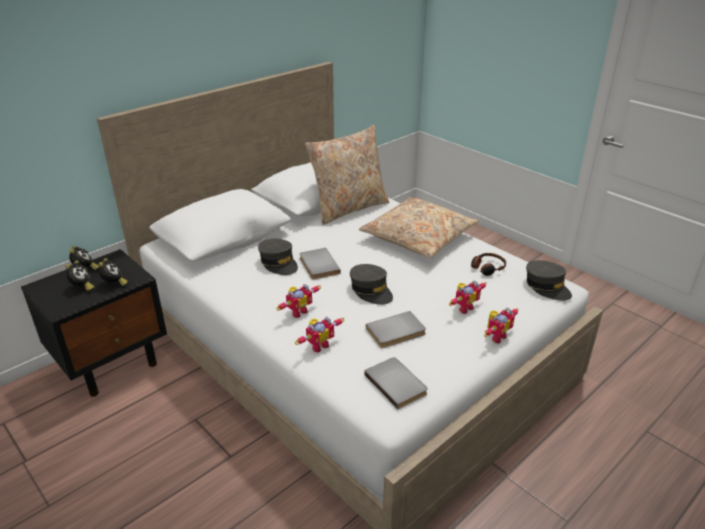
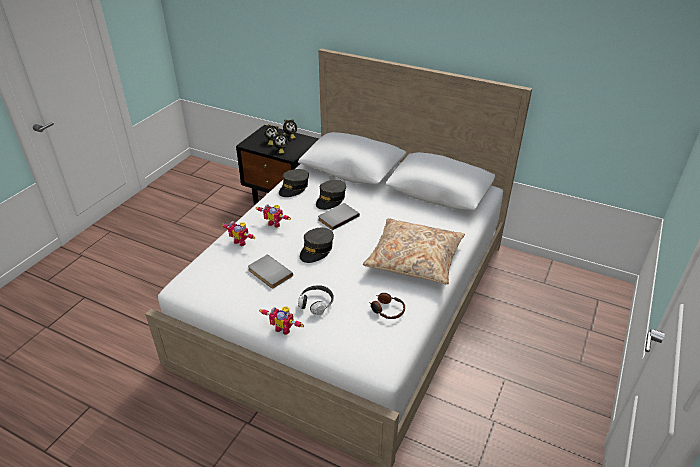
camera: 70 degrees right, 5 degrees up
(349, 208) = (437, 211): beige pillow -> none
(397, 383) = (211, 285): grey book -> none
(463, 307) = (316, 304): toy robot -> headphones
(547, 287) = (376, 355): grey cap -> grey cap (294, 188)

